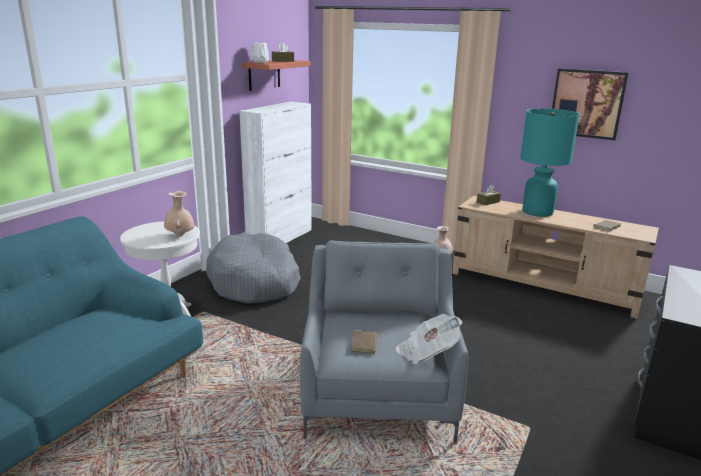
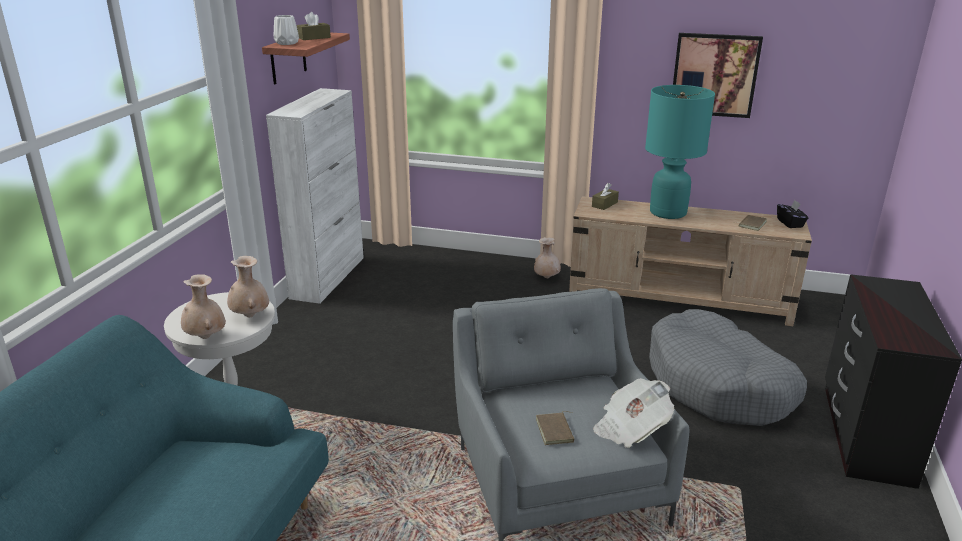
camera: 15 degrees left, 5 degrees up
(143, 243) = (206, 337): none -> beige vase
(255, 281) = (327, 349): grey dog bed -> grey dog bed (719, 385)
(642, 230) = (790, 223): none -> black tissue box

